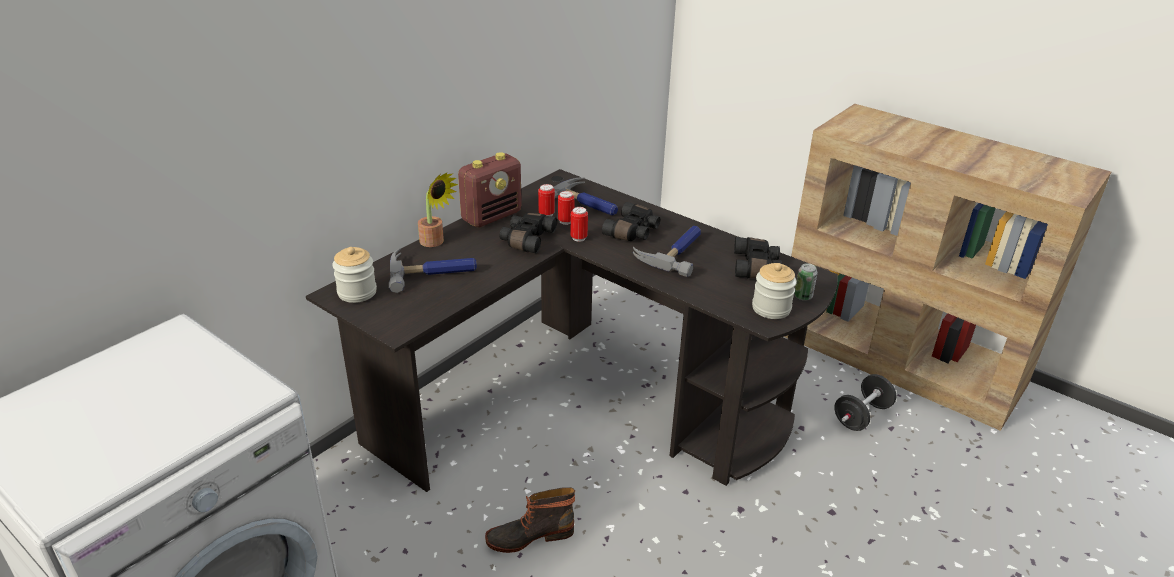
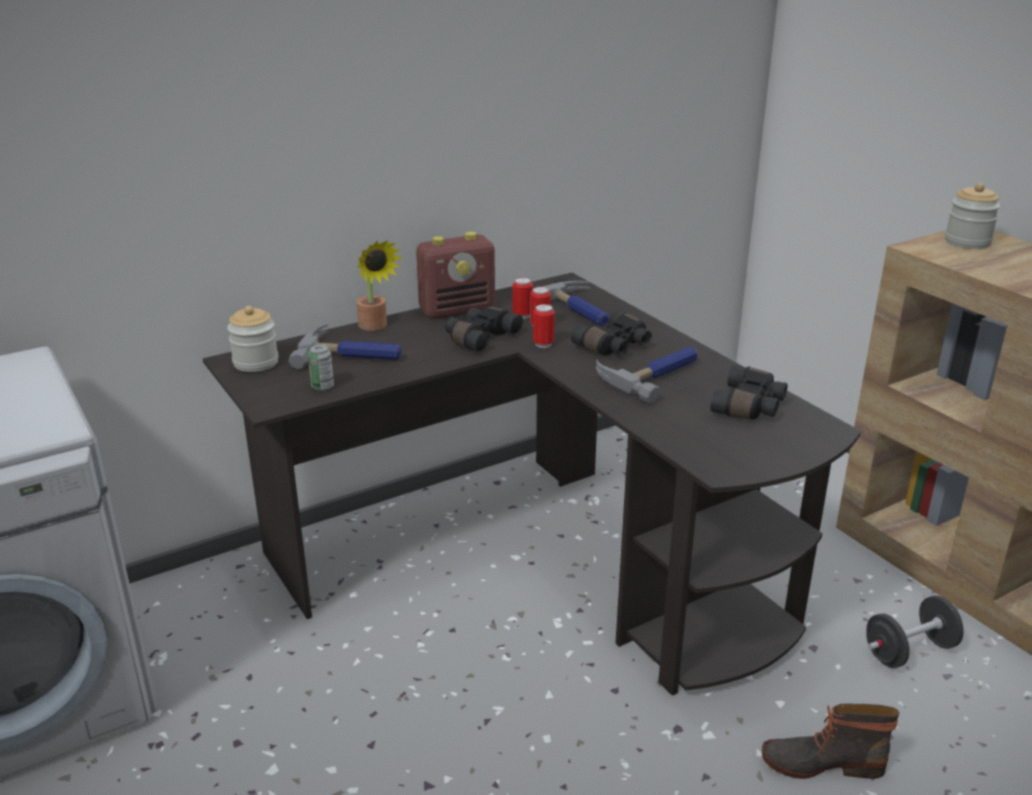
camera: 20 degrees right, 5 degrees down
(530, 535) = (396, 695): boot -> boot (821, 762)
(771, 308) = (738, 455): jar -> jar (967, 242)
(803, 296) = (792, 448): can -> can (322, 387)

